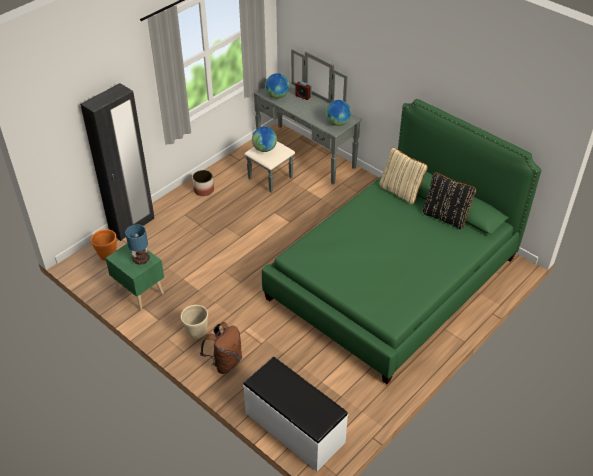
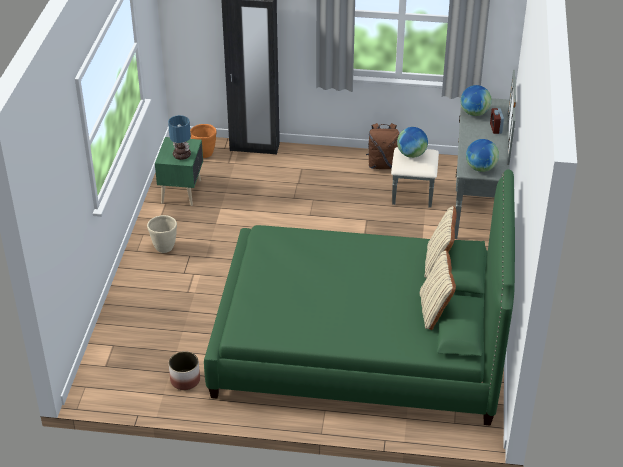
camera: 55 degrees right, 5 degrees down
(204, 190) = (346, 163): planter -> planter (185, 380)
(225, 362) = (146, 280): brown backpack -> brown backpack (382, 165)
(294, 428) = (107, 358): white bench -> none
(445, 216) = (435, 311): black pillow -> beige pillow

